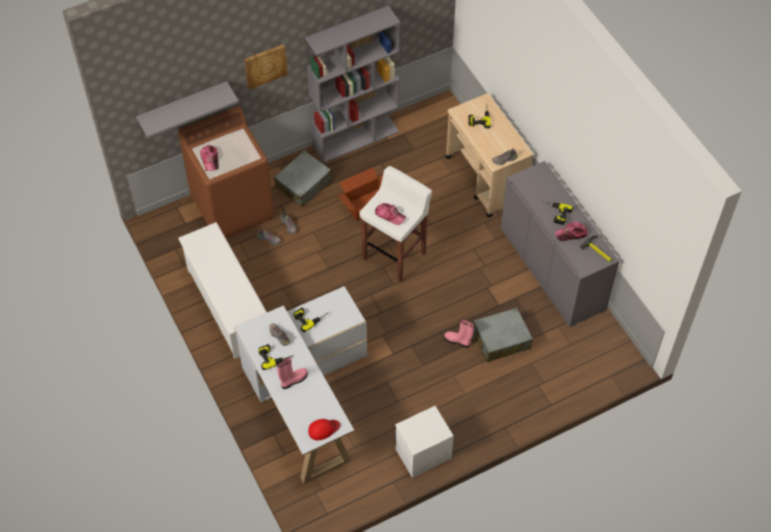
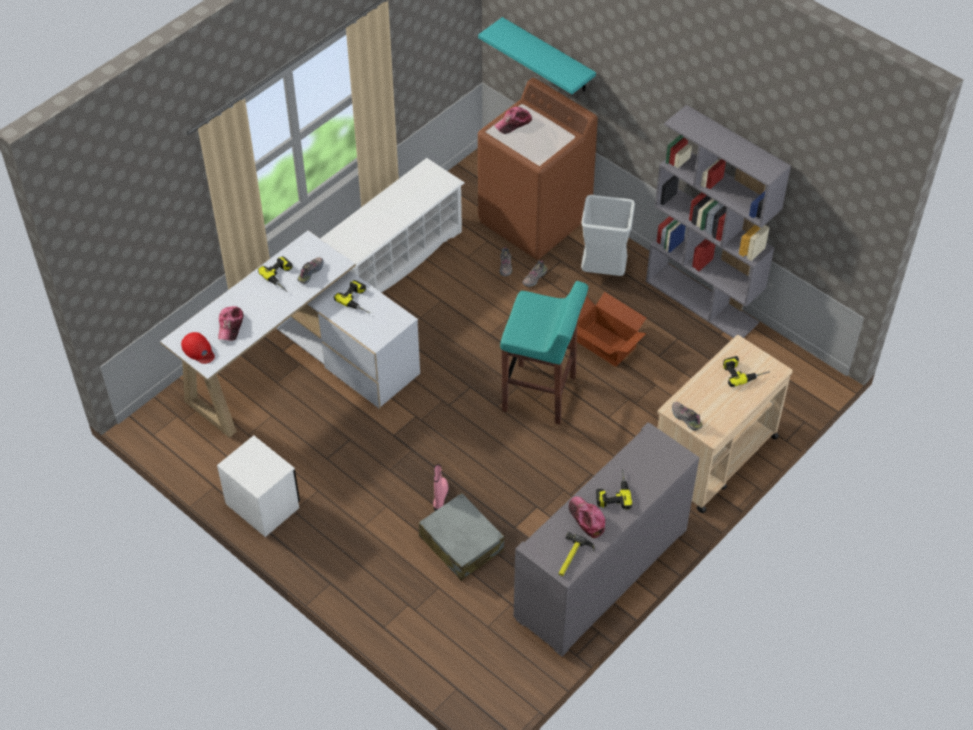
camera: 70 degrees right, 5 degrees down
(183, 106) = (548, 56): grey shelf -> turquoise shelf
(265, 65) = (639, 97): picture -> none
(293, 380) = (255, 303): pink boot -> none
(303, 184) = (603, 272): grey suitcase -> grey trash can
(389, 215) = (527, 320): cap -> cap (230, 325)
(395, 255) = (540, 394): white stool -> turquoise stool

